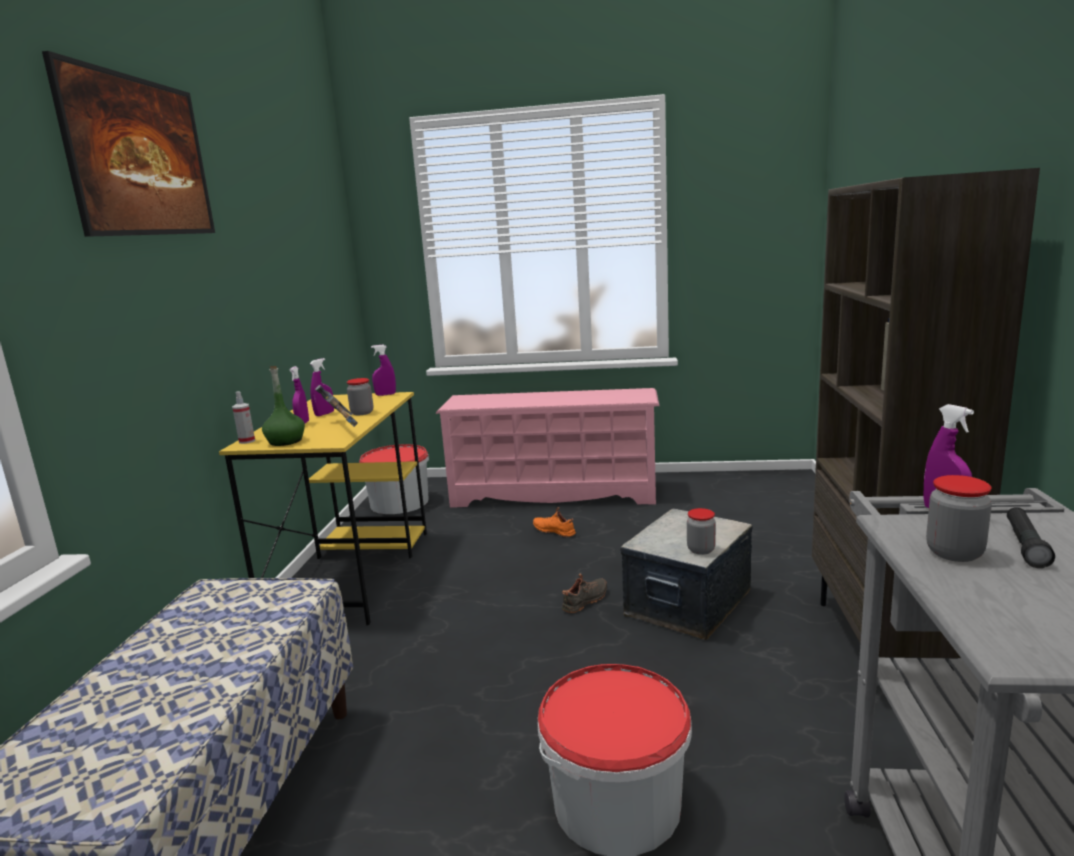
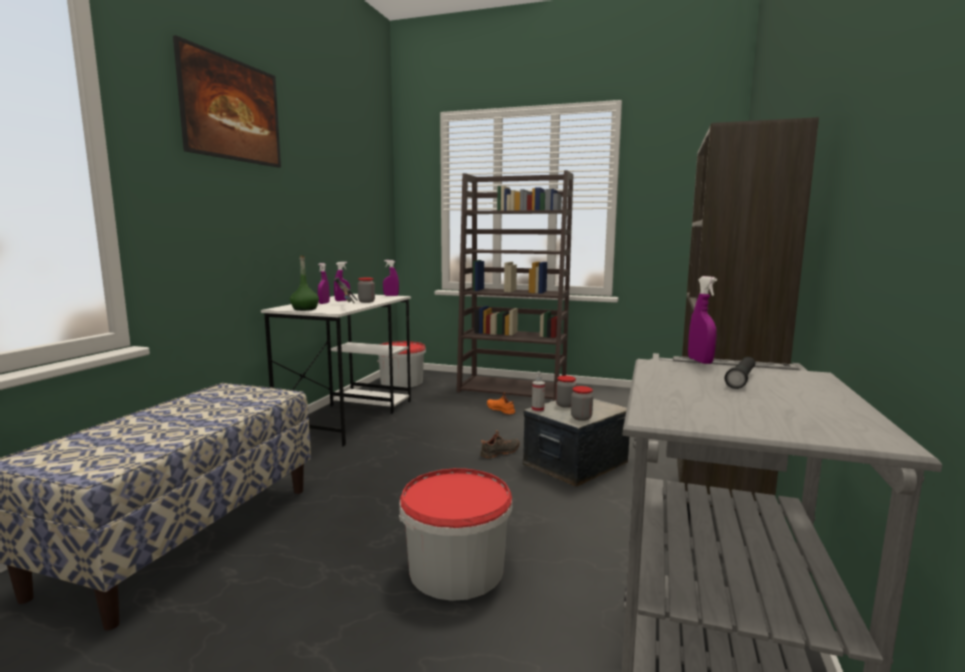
camera: 10 degrees right, 5 degrees down
(247, 441) = (281, 307): spray bottle -> spray bottle (538, 410)
(352, 572) = (349, 416): yellow desk -> white desk
(554, 494) = (513, 389): pink shoe rack -> brown bookcase
(954, 553) = (681, 378): jar -> jar (565, 405)

